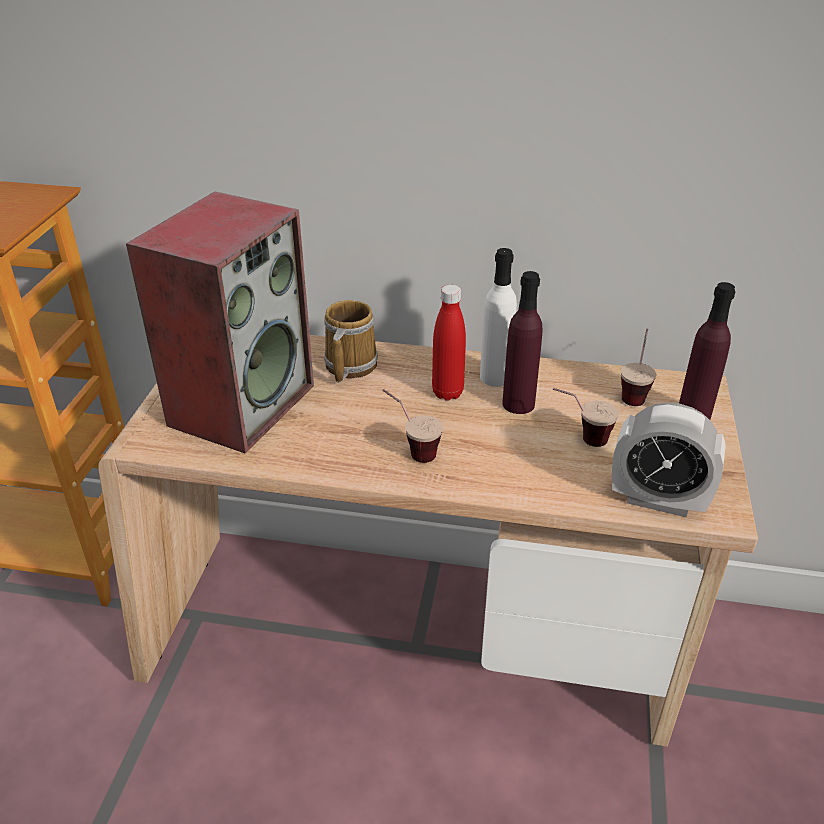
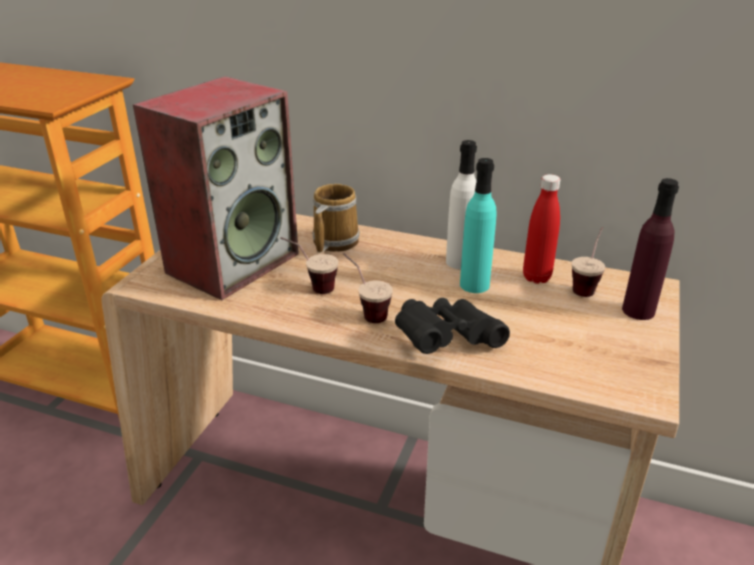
camera: 10 degrees right, 5 degrees down
(447, 393) = (413, 270): red bottle -> red bottle (536, 277)
(505, 474) = (445, 340): none -> black binoculars
(518, 404) = (474, 285): purple bottle -> turquoise bottle
(579, 439) = (523, 318): cup -> cup (311, 287)
(658, 500) = (585, 378): alarm clock -> none

